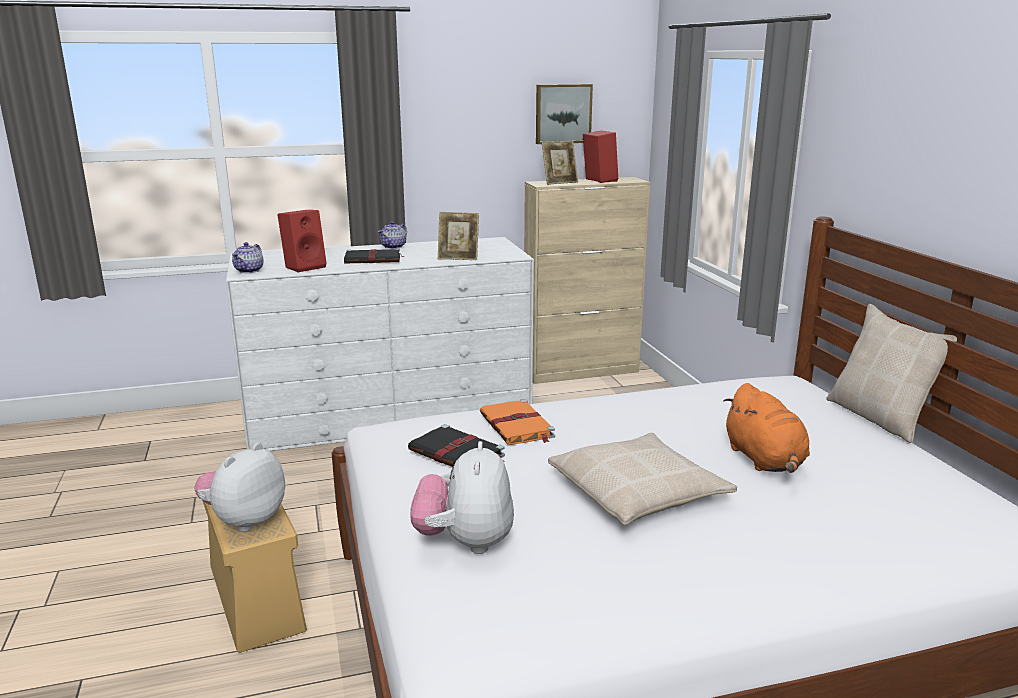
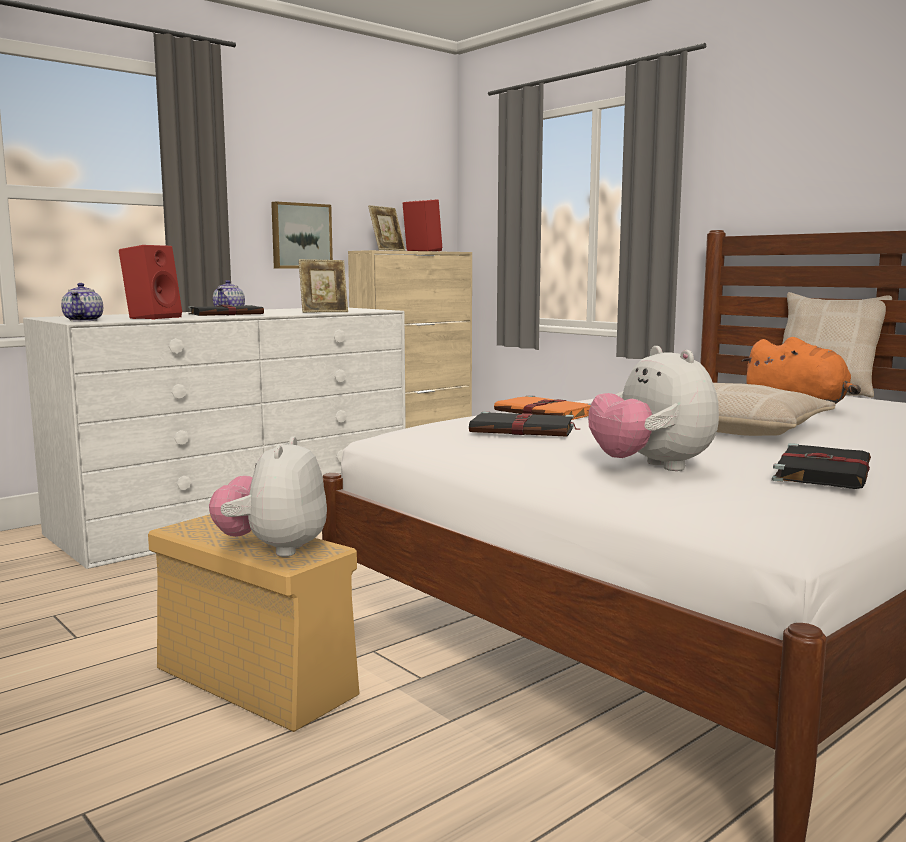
camera: 25 degrees left, 10 degrees down
(562, 113) = (380, 181): picture -> picture (300, 236)
(586, 589) = (822, 471): none -> black book

